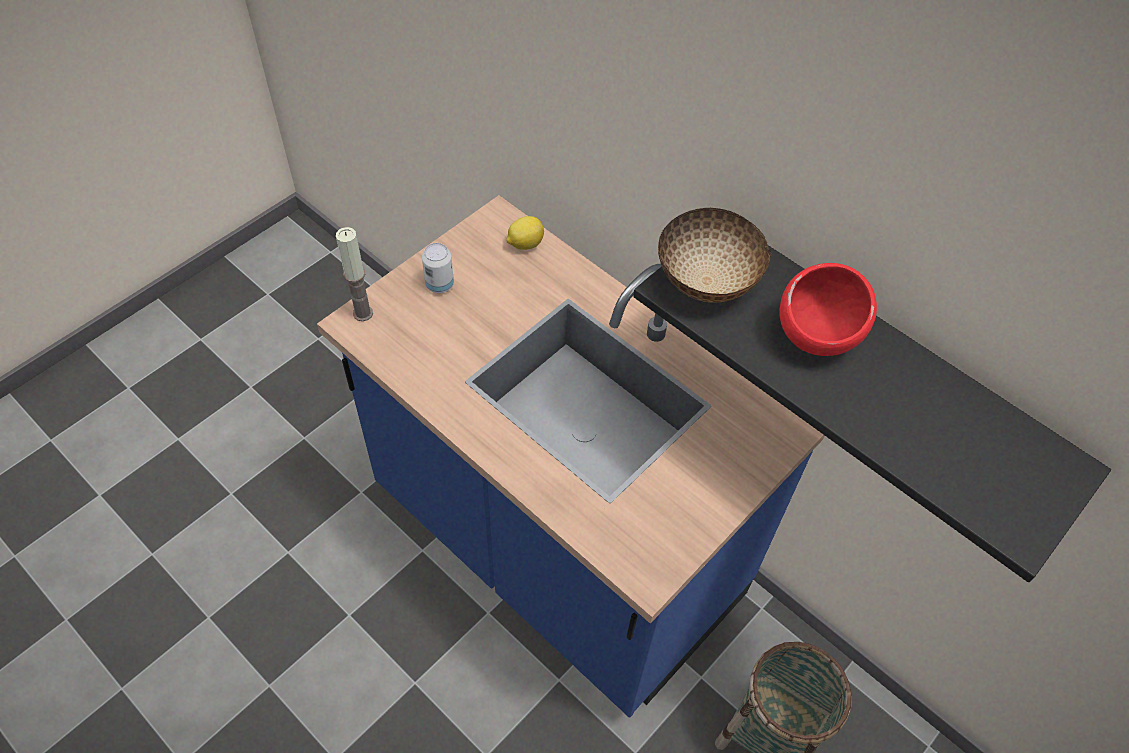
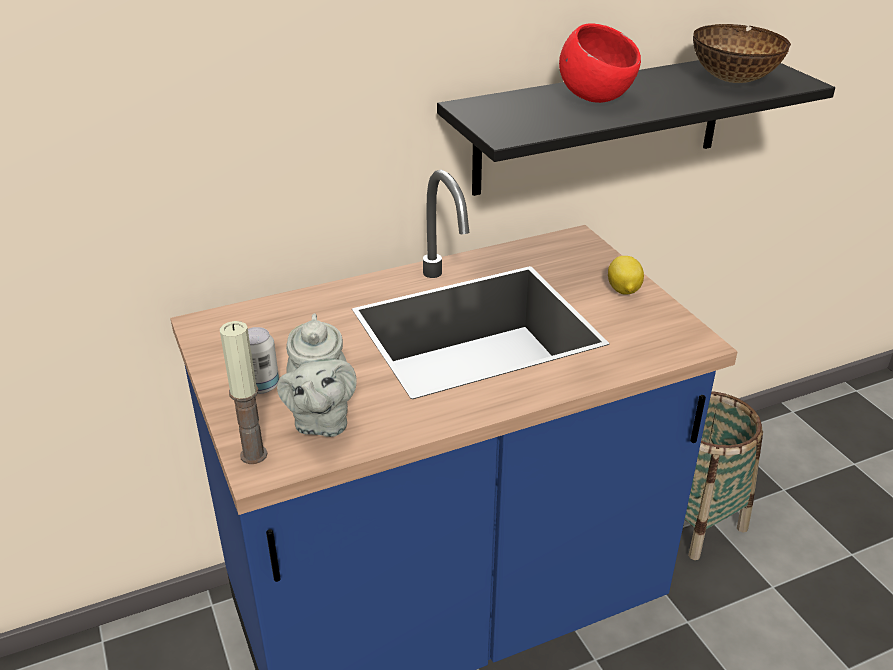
camera: 65 degrees left, 20 degrees down
(415, 335) = (321, 420): none -> grey teapot
(524, 244) = (256, 316): lemon -> lemon (623, 291)
(705, 283) = (510, 122): bowl -> bowl (734, 80)

